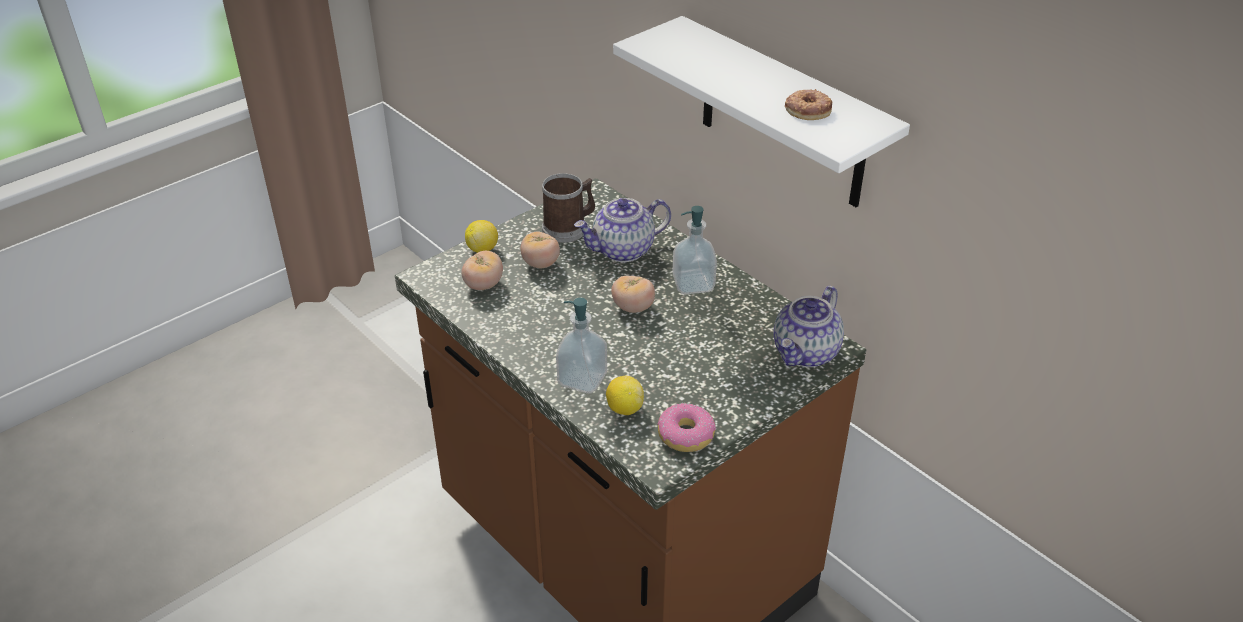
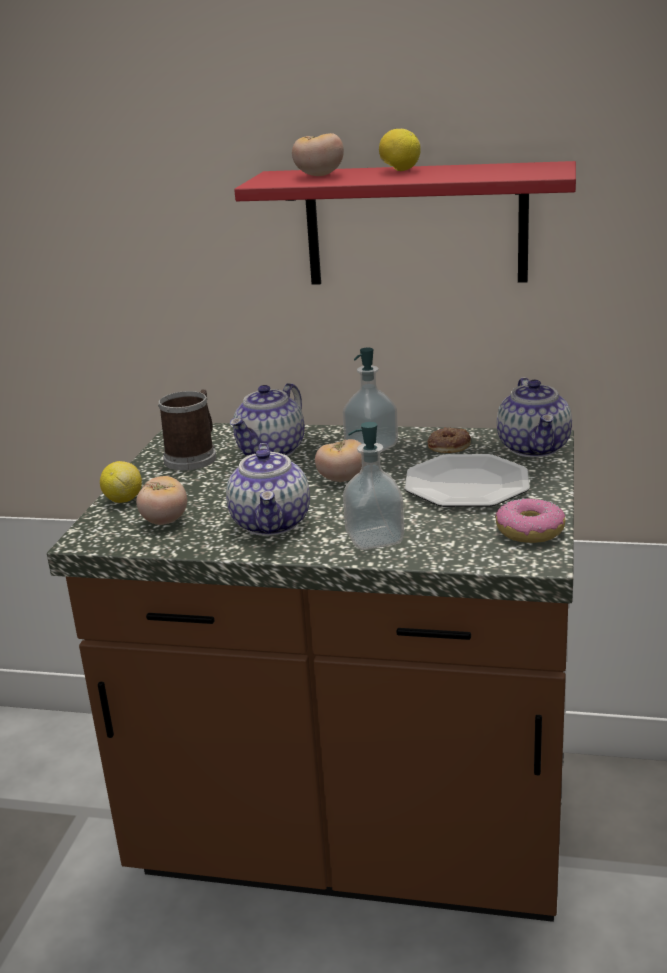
camera: 35 degrees left, 15 degrees down
(540, 263) = (203, 487): tomato -> tomato (319, 175)
(540, 326) = (272, 523): none -> teapot
(624, 408) = (447, 539): lemon -> lemon (399, 170)
(706, 363) = (467, 485): none -> plate
(782, 115) = (416, 225): white shelf -> red shelf
(808, 109) = (486, 171): donut -> donut (448, 445)

